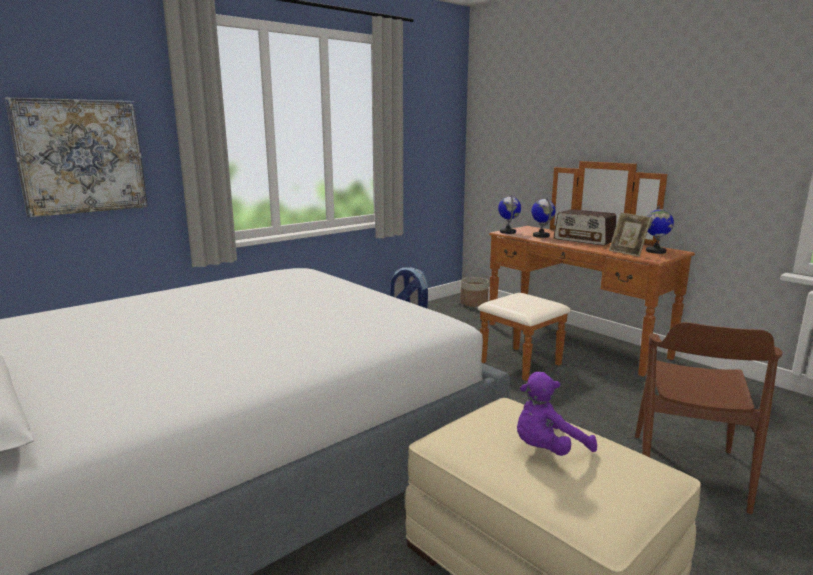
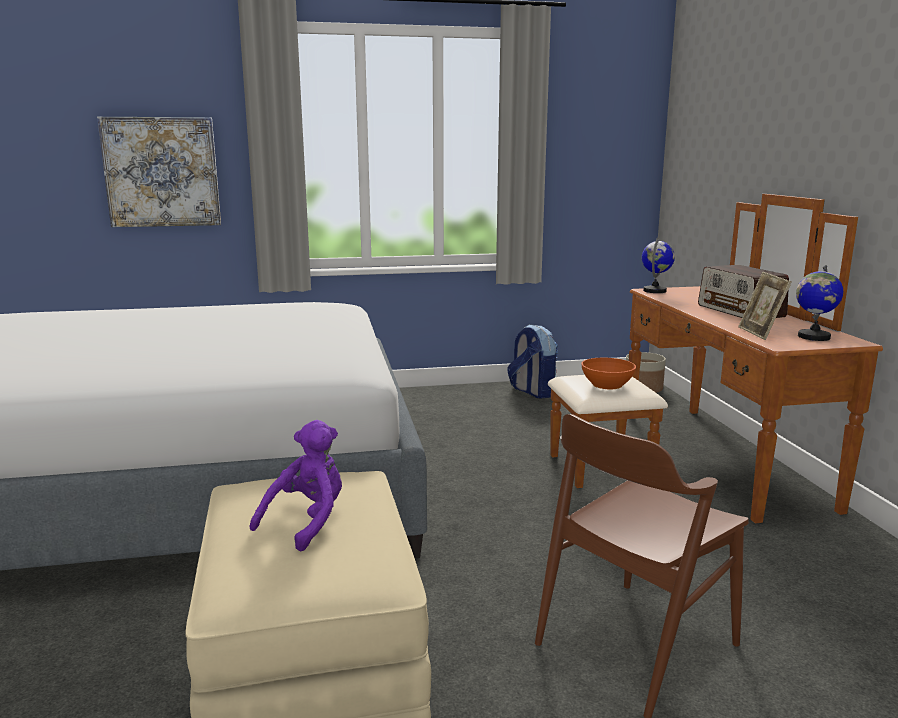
camera: 30 degrees right, 0 degrees up
(528, 302) = (607, 384): none -> orange bowl
(541, 236) = (690, 299): globe -> none
(547, 450) = (307, 522): purple plush toy -> purple plush toy turned 120 degrees clockwise

